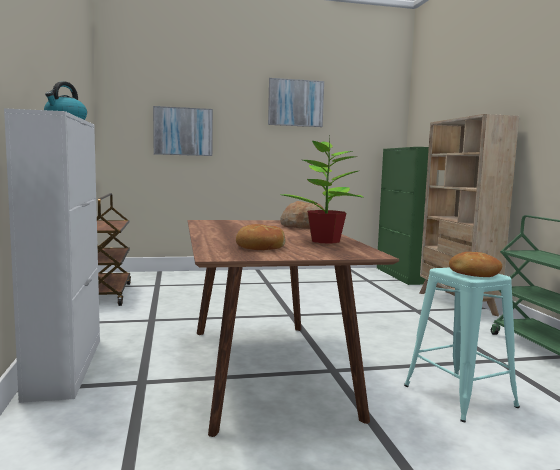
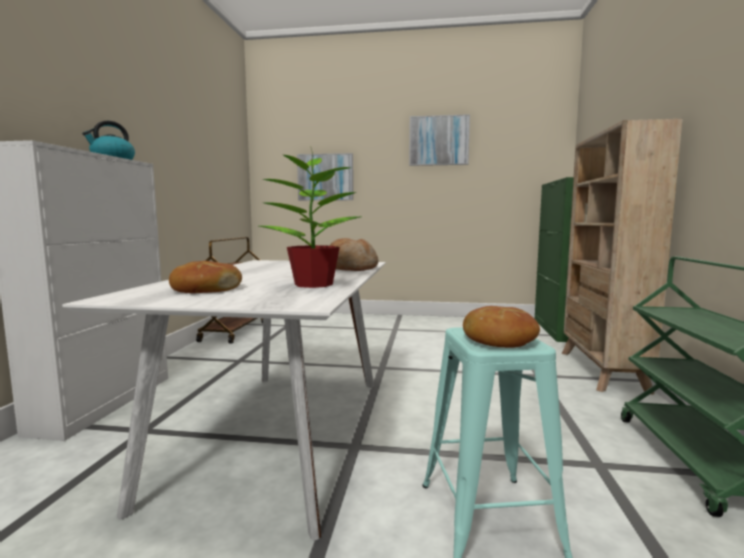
camera: 20 degrees right, 0 degrees up
(268, 369) = (283, 433): brown dining table -> white dining table

